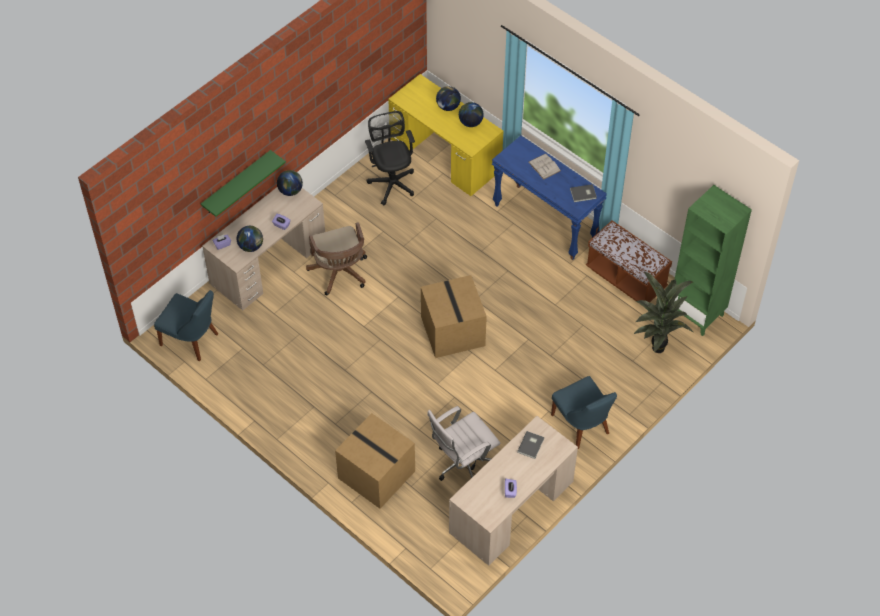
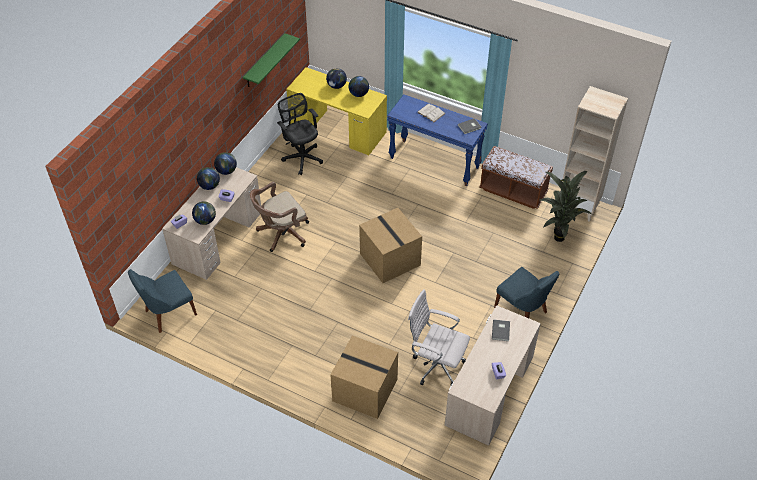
camera: 15 degrees left, 5 degrees down
(191, 340) = (168, 313): blue chair -> blue chair turned 135 degrees clockwise
(236, 183) = (182, 167): green shelf -> green shelf (264, 61)
(267, 205) = (209, 186): none -> globe
(340, 274) = (281, 234): brown office chair -> brown office chair turned 90 degrees clockwise
(462, 465) = (436, 365): white office chair -> white office chair turned 75 degrees clockwise
(697, 314) = (578, 206): green bookcase -> beige bookcase

